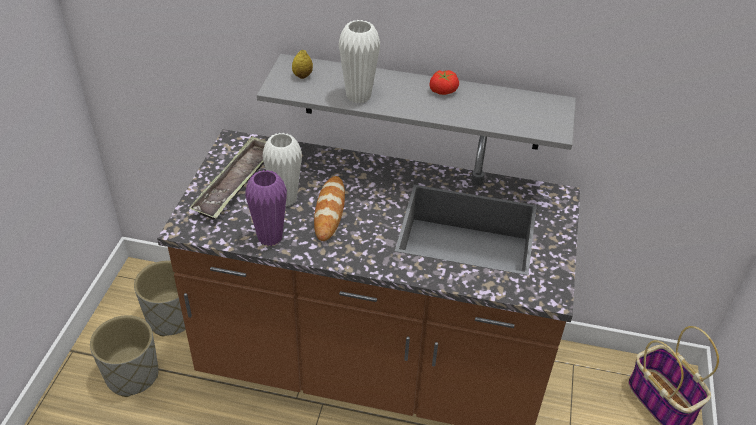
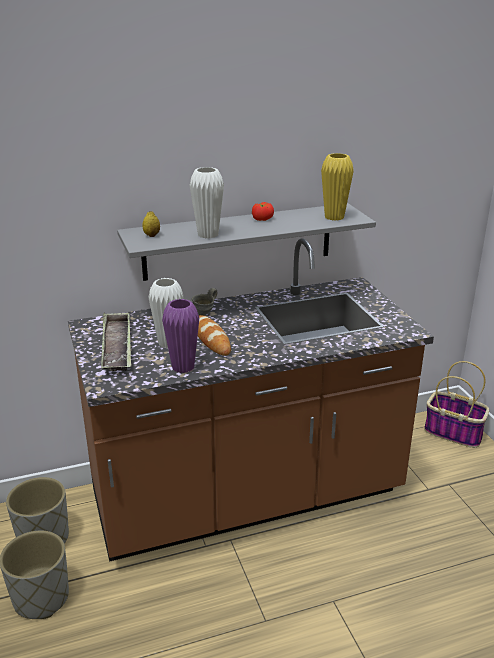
camera: 30 degrees left, 15 degrees down
(356, 172) = (205, 313): none -> grey mug
(529, 118) = (334, 217): none -> yellow vase

